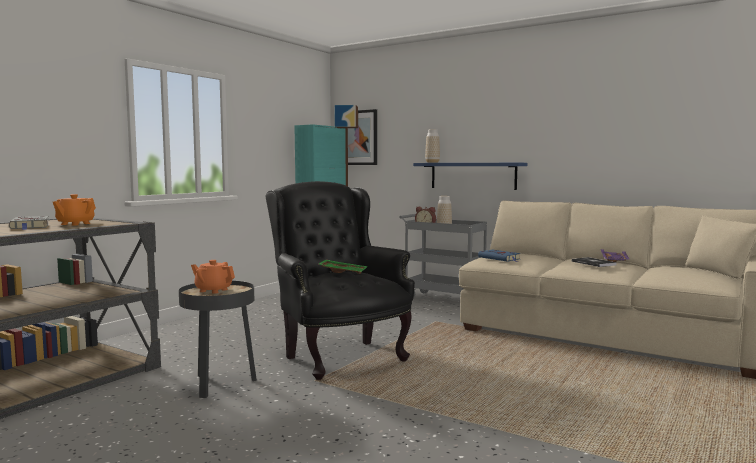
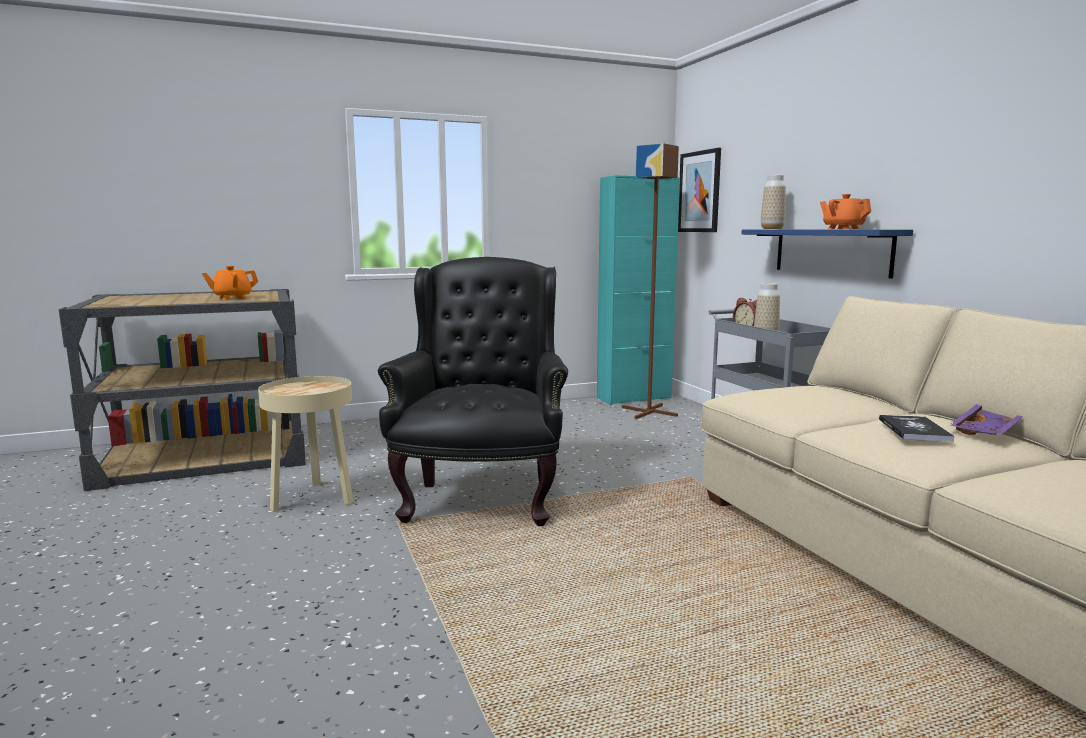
camera: 35 degrees right, 5 degrees up
(30, 226) = (190, 298): grey book -> none
(213, 290) = (307, 388): orange teapot -> orange teapot (843, 229)
(220, 383) = (314, 498): black side table -> beige side table
(343, 272) = (475, 385): green tray -> none
(500, 258) = (773, 395): blue book -> none

